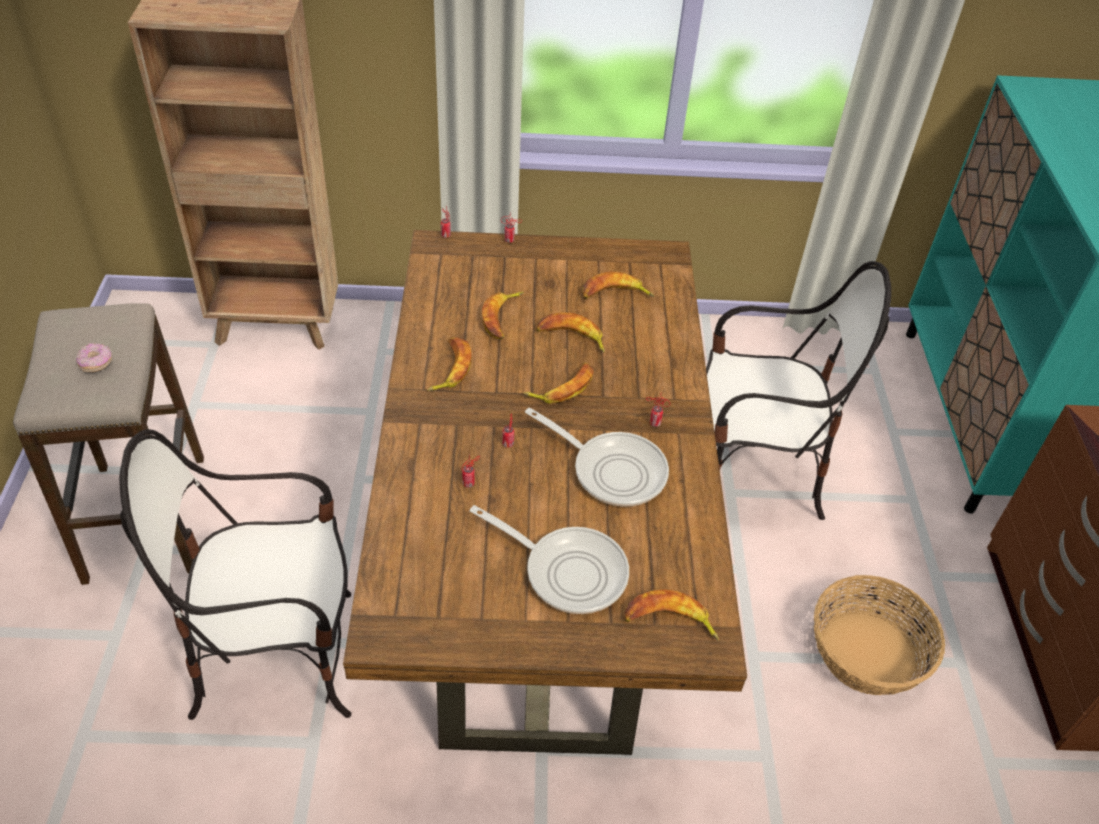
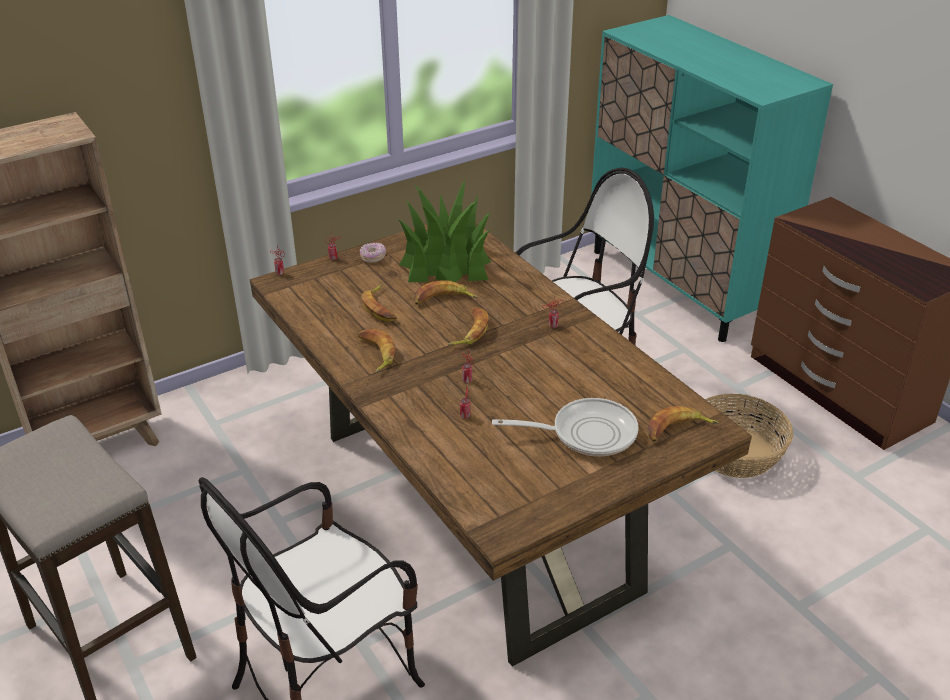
camera: 30 degrees left, 10 degrees down
(96, 363) = (70, 474): donut -> donut (373, 258)
(612, 470) = (554, 364): frying pan -> none
(615, 294) = (446, 262): banana -> potted plant

